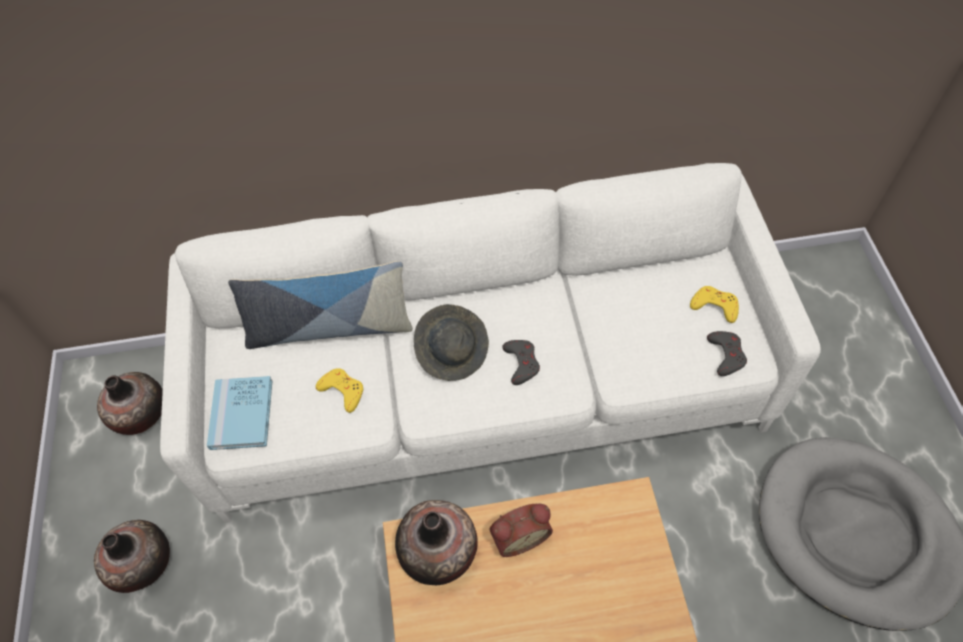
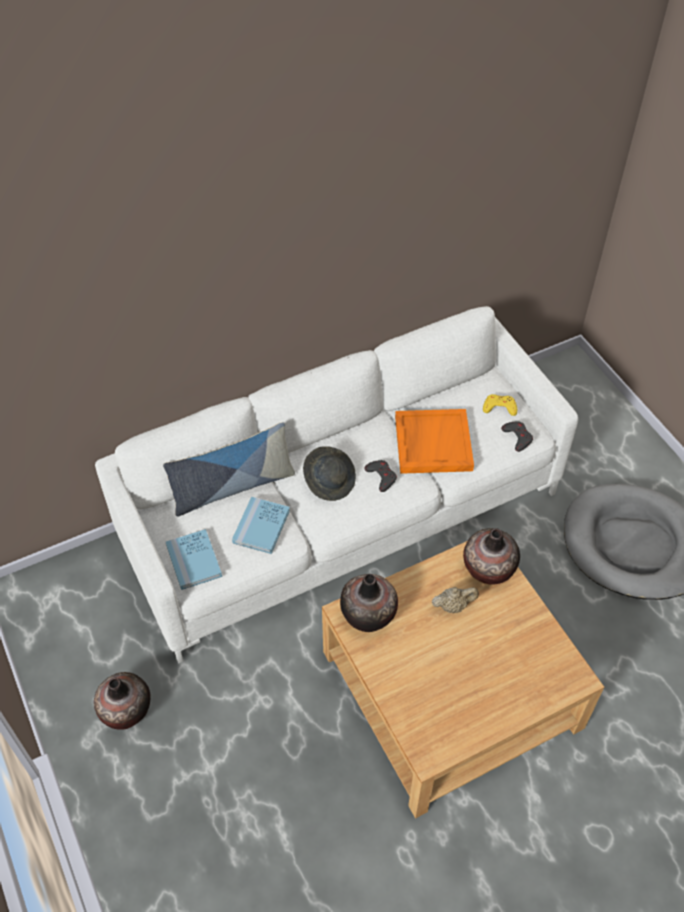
camera: 20 degrees left, 5 degrees down
(140, 414) = (73, 606): vase -> vase (488, 568)
(342, 391) = (261, 526): yellow game controller -> blue book
(519, 535) = (418, 589): alarm clock -> none
(557, 575) = (453, 606): none -> beige teapot
(605, 333) = (432, 443): none -> orange tray

